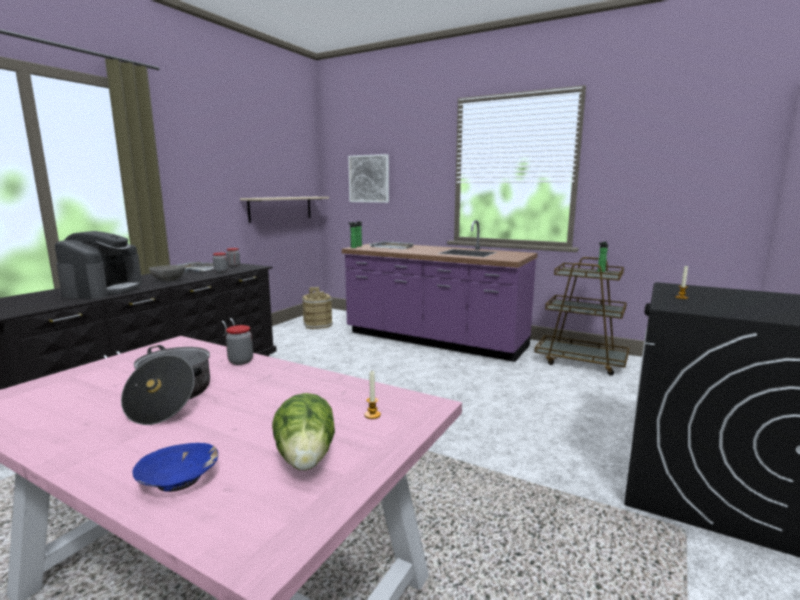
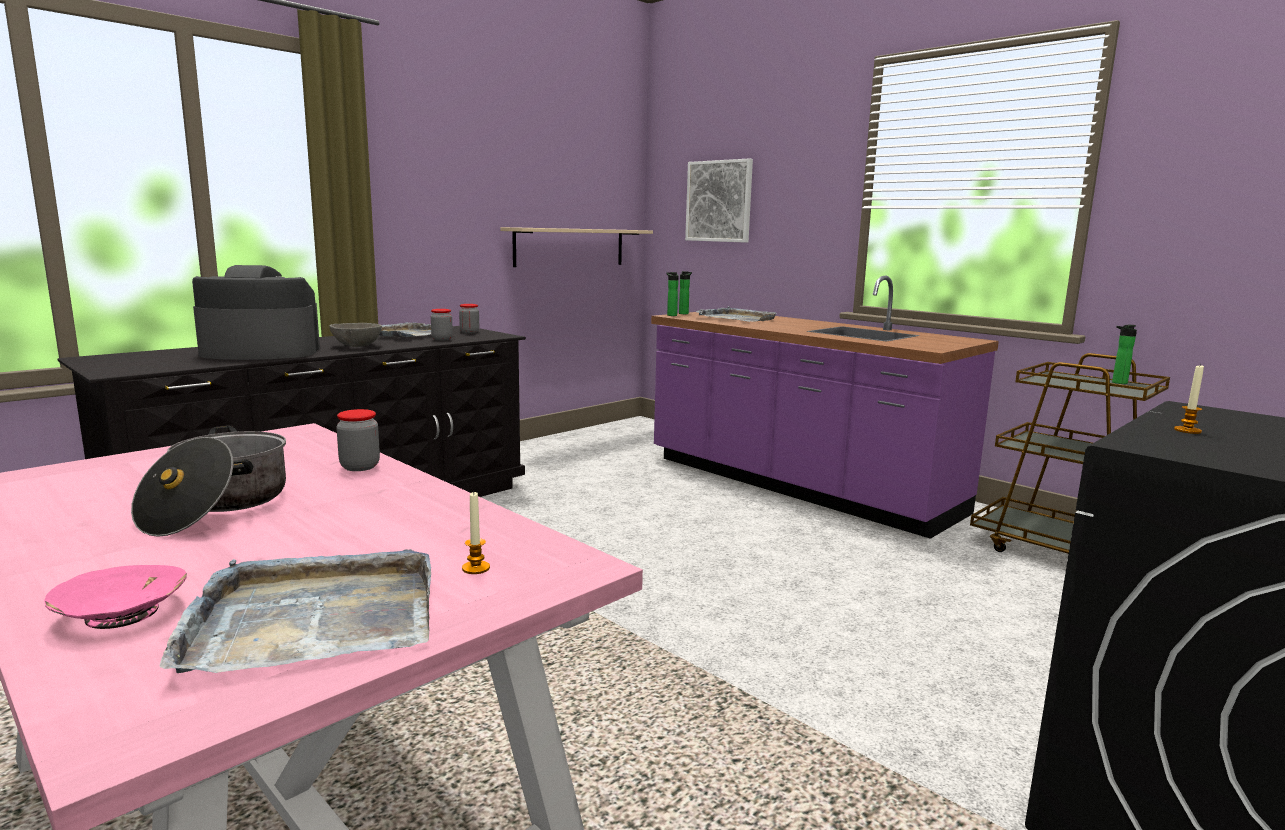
camera: 15 degrees right, 0 degrees up
(104, 290) = (260, 352): coffee machine -> coffee machine turned 120 degrees counterclockwise
(179, 479) = (122, 614): blue bowl -> pink bowl
(306, 460) = (314, 617): lettuce -> grey tray
(318, 325) = (614, 441): brown bucket -> none

